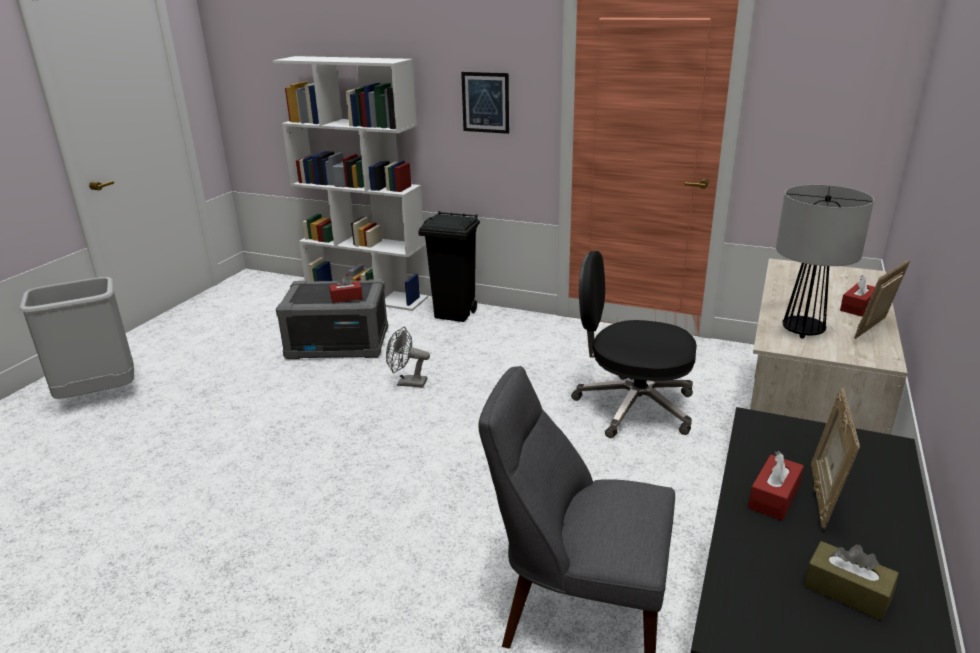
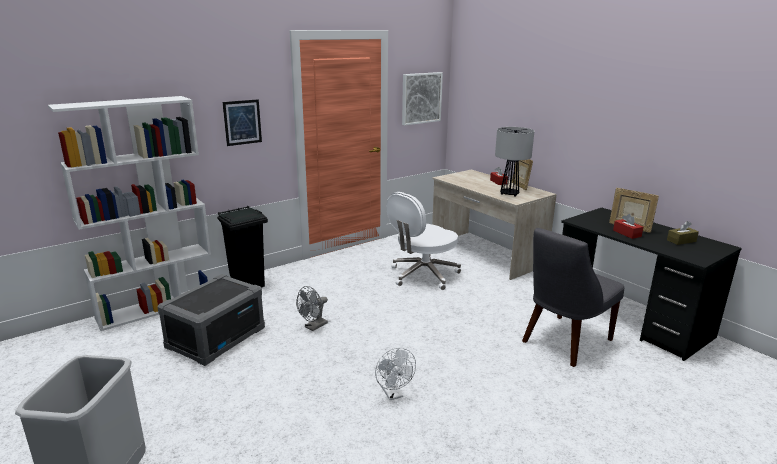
camera: 60 degrees left, 5 degrees down
(307, 486) = (393, 394): none -> white fan
(346, 297) = (230, 292): red tissue box -> none
(632, 406) = (423, 275): black office chair -> white office chair
(830, 105) = (421, 98): none -> picture

